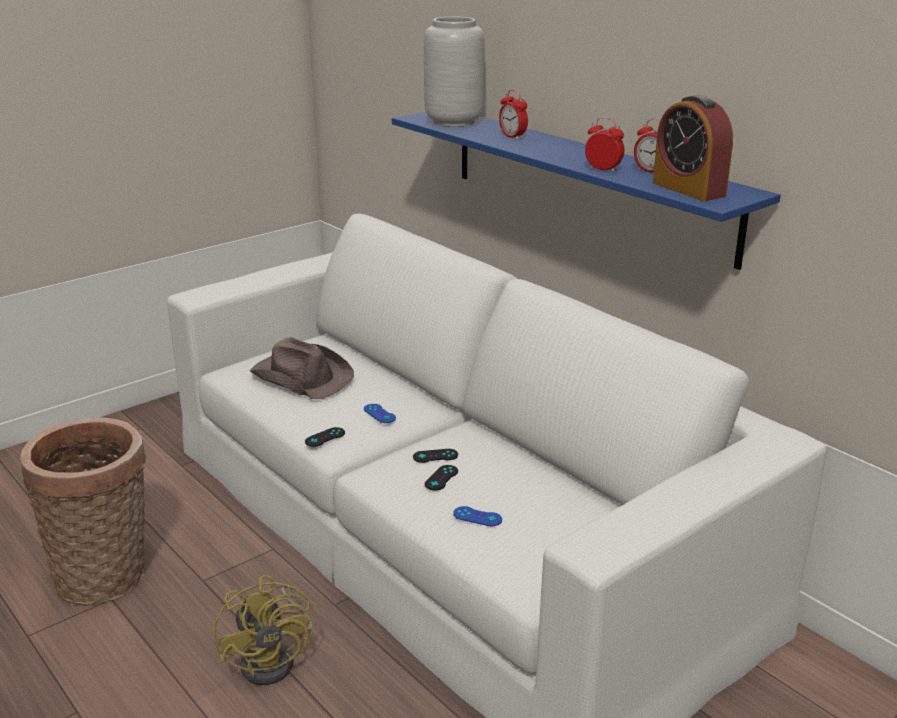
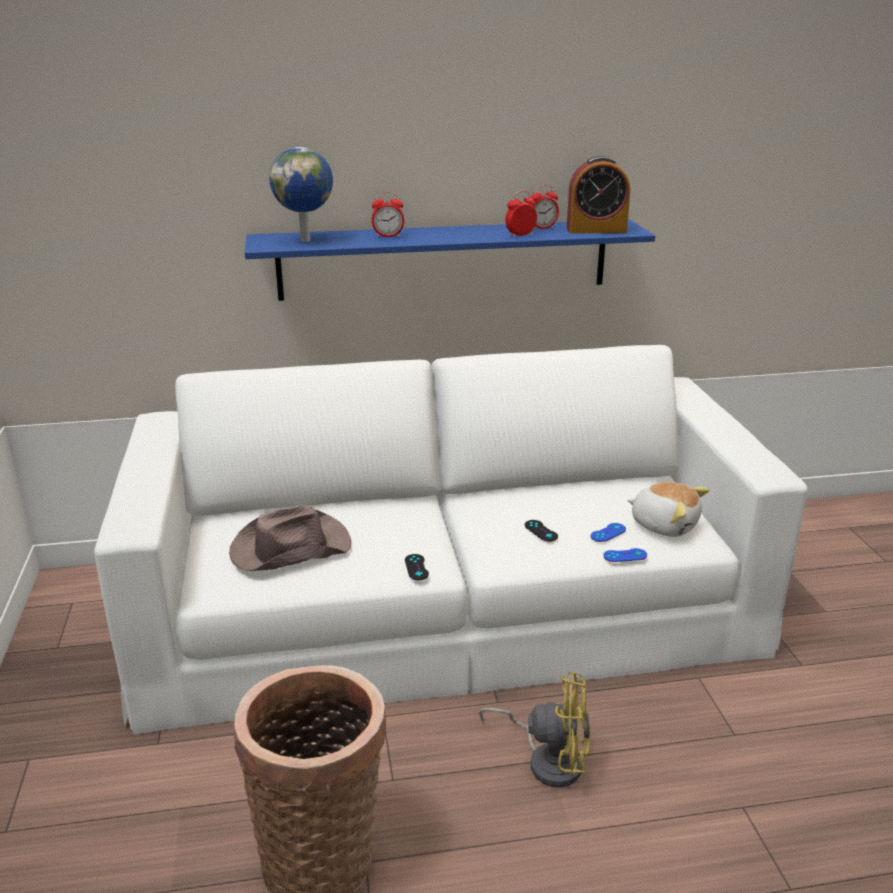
camera: 60 degrees left, 0 degrees up
(379, 413) = (407, 529): blue game controller -> blue game controller (625, 555)
(435, 456) = (504, 524): black game controller -> none
(455, 122) = (306, 240): grey vase -> globe
(537, 550) = (664, 524): none -> plush toy

